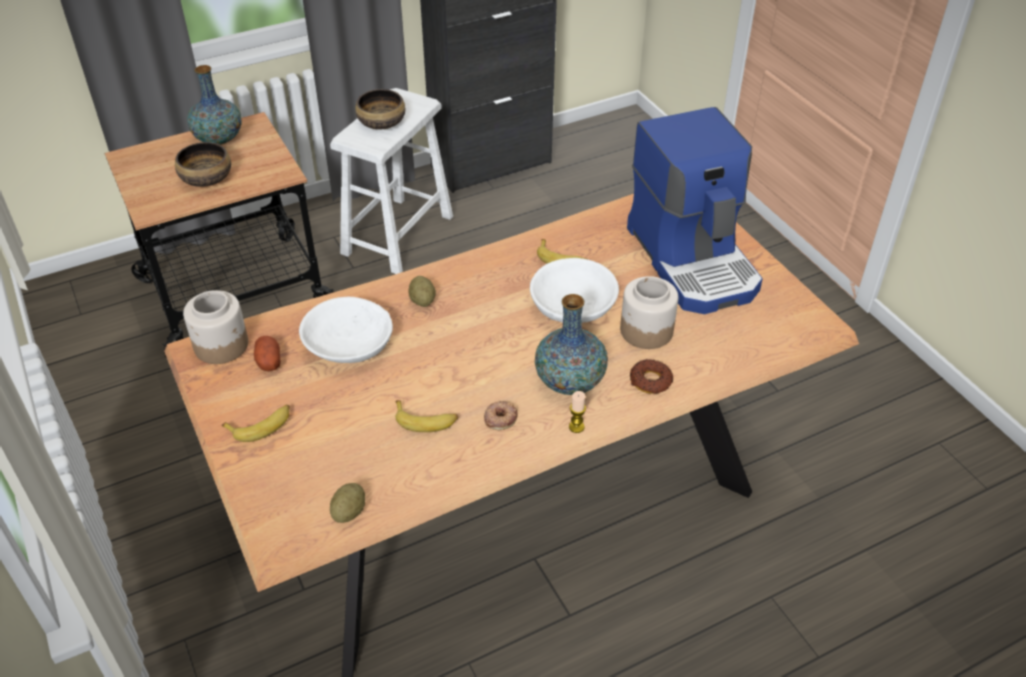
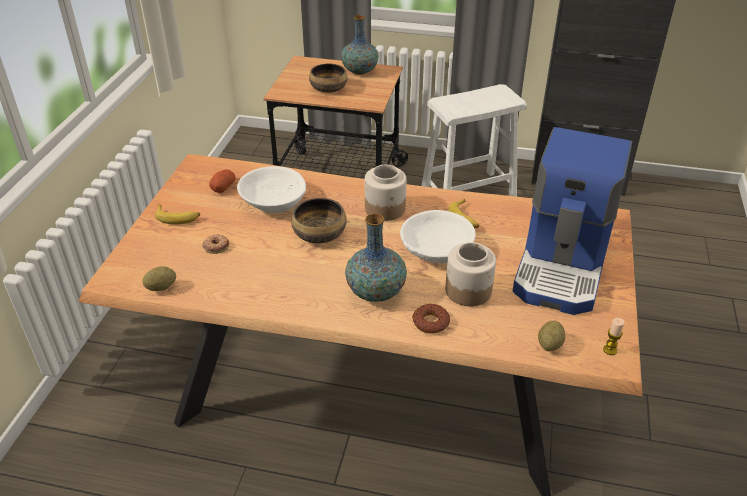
camera: 40 degrees right, 5 degrees down
(222, 345) = (211, 167): jar -> jar (385, 209)
(382, 122) = (472, 101): bowl -> bowl (320, 234)
(422, 301) = (345, 198): potato -> potato (549, 344)
(426, 420) = (262, 264): banana -> none
(500, 418) = (305, 288): donut -> donut (216, 246)
(576, 427) = (345, 320): candle -> candle (610, 350)

